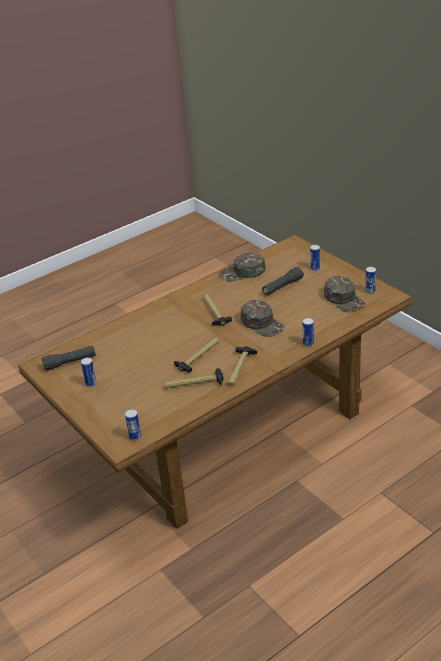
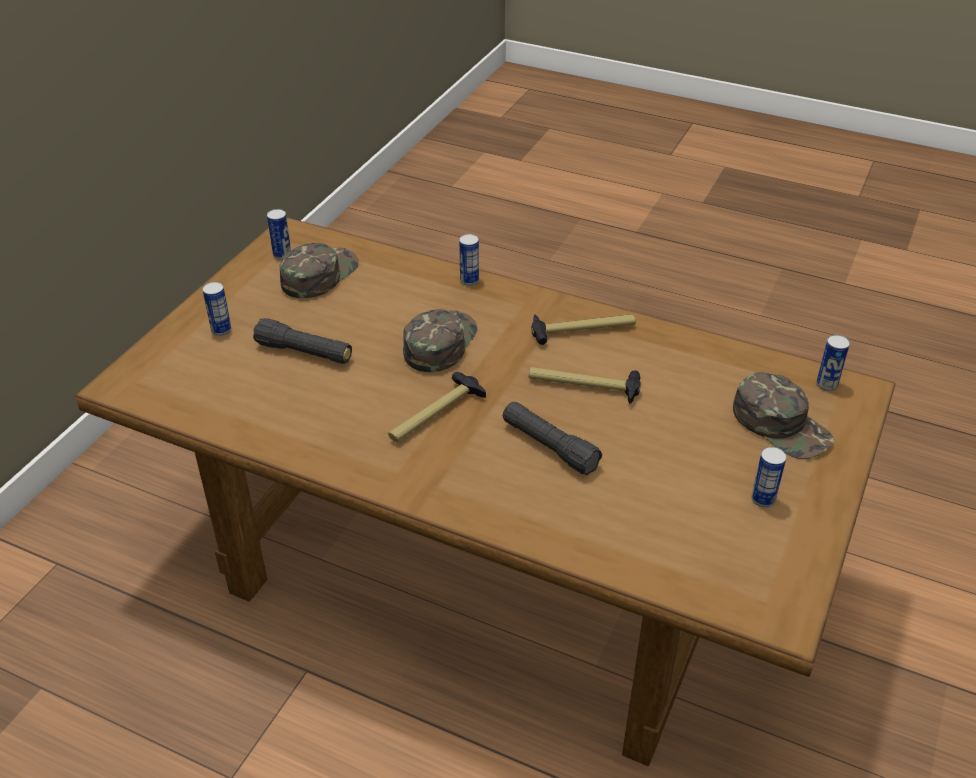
camera: 120 degrees left, 5 degrees up
(70, 363) = (734, 566): black flashlight -> black flashlight (549, 447)
(194, 384) = (657, 366): hammer -> none
(243, 272) = (267, 422): green cap -> green cap (781, 424)

